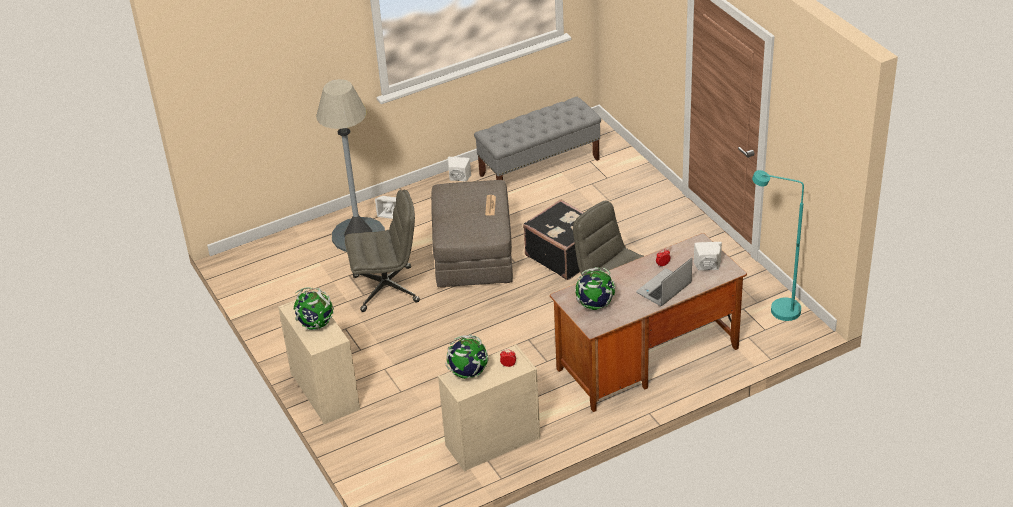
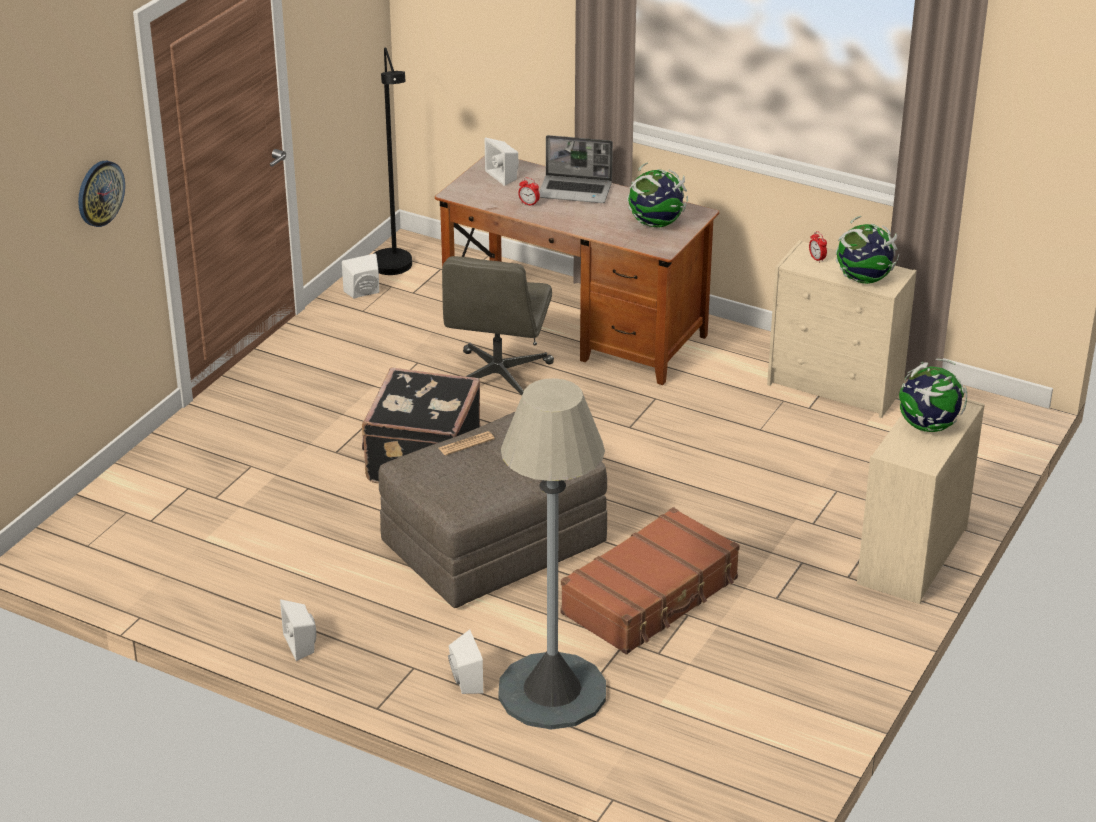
camera: 125 degrees left, 5 degrees down
(387, 289) = (651, 597): grey office chair -> brown suitcase
(539, 167) = (204, 567): grey bench -> none
(659, 32) = (100, 193): none -> wall clock
(757, 289) = (364, 293): none -> white speaker
(776, 310) = (394, 270): turquoise floor lamp -> black floor lamp

